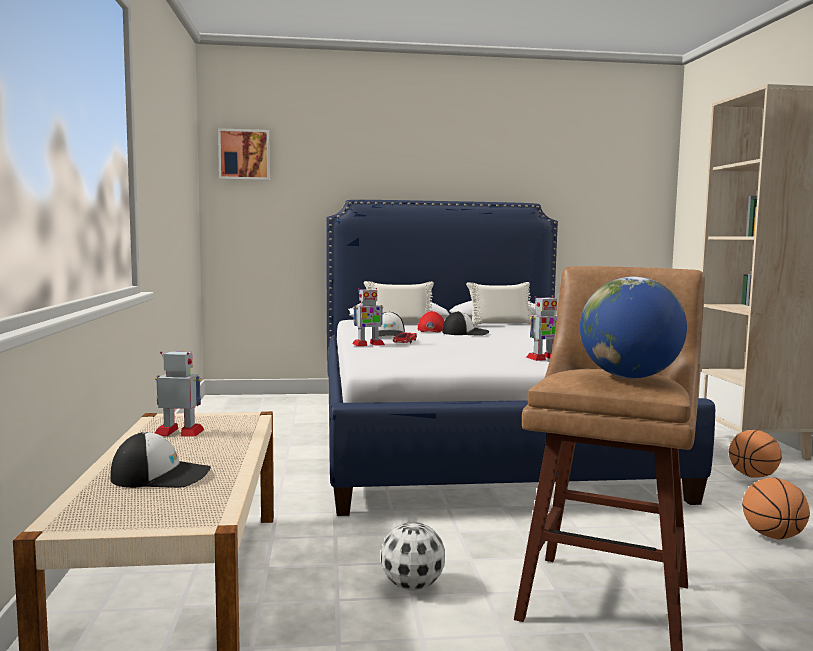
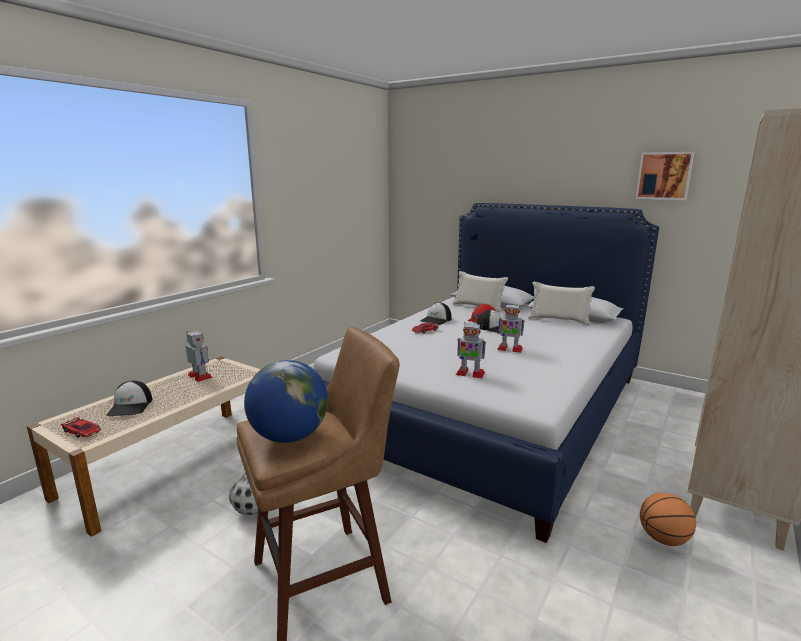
camera: 40 degrees right, 10 degrees up
(161, 476) = (131, 406): cap -> cap turned 45 degrees clockwise
(162, 513) = (82, 431): none -> toy car
(244, 154) = (413, 168): picture -> picture (664, 176)
(368, 344) = (395, 329): toy robot -> toy robot (509, 349)
(773, 536) = (547, 604): basketball -> none

